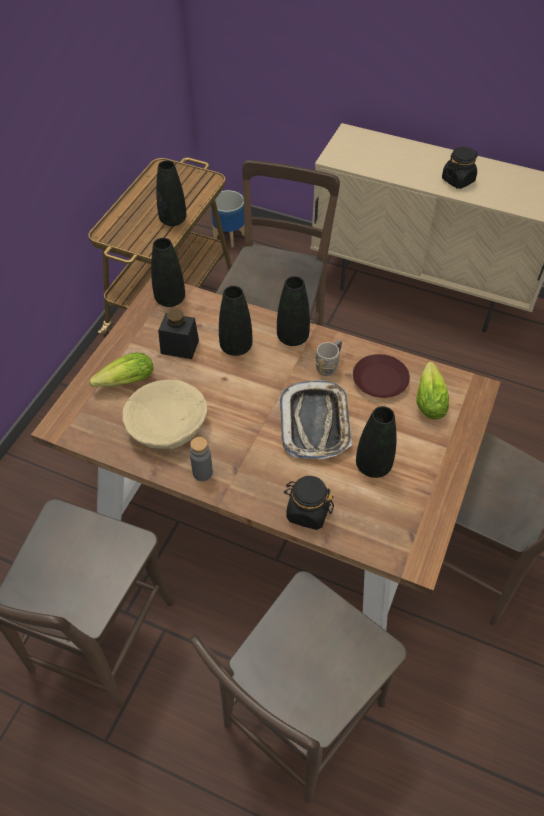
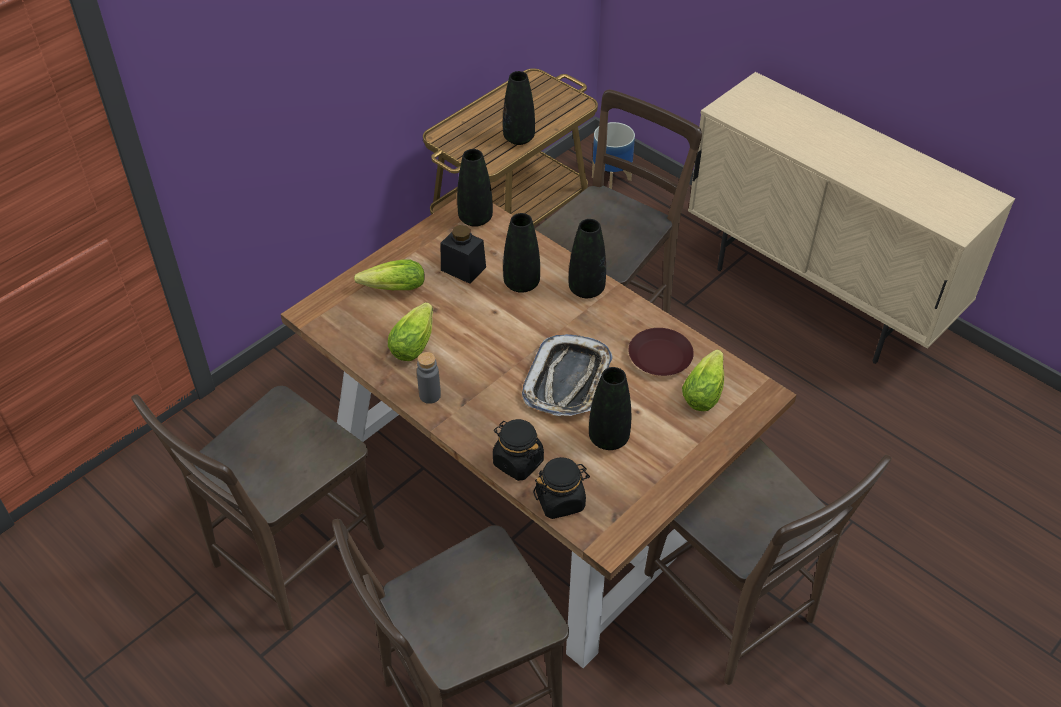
camera: 20 degrees right, 5 degrees down
(167, 425) = (415, 341): beige bowl -> lettuce
(329, 365) = (611, 327): grey mug -> none
(458, 180) = (861, 165): black jar -> black jar (560, 500)

